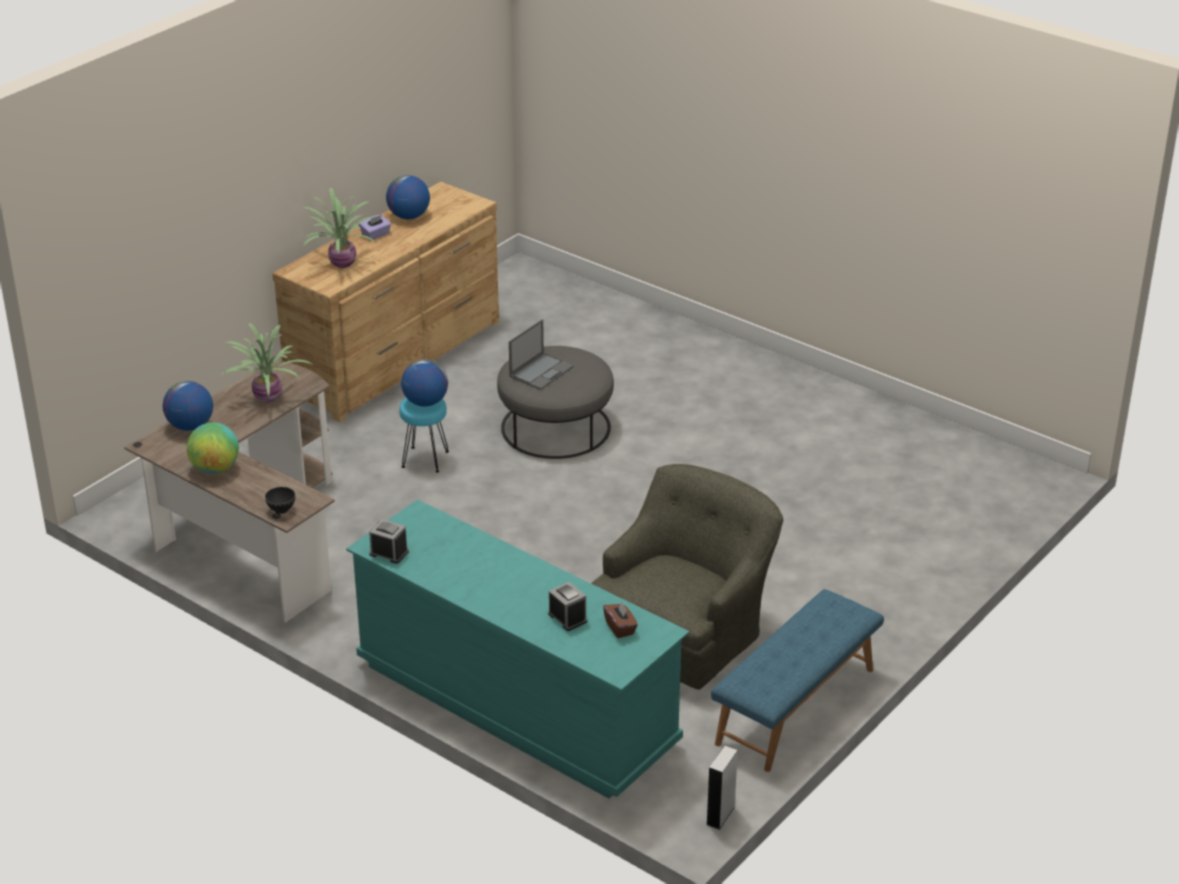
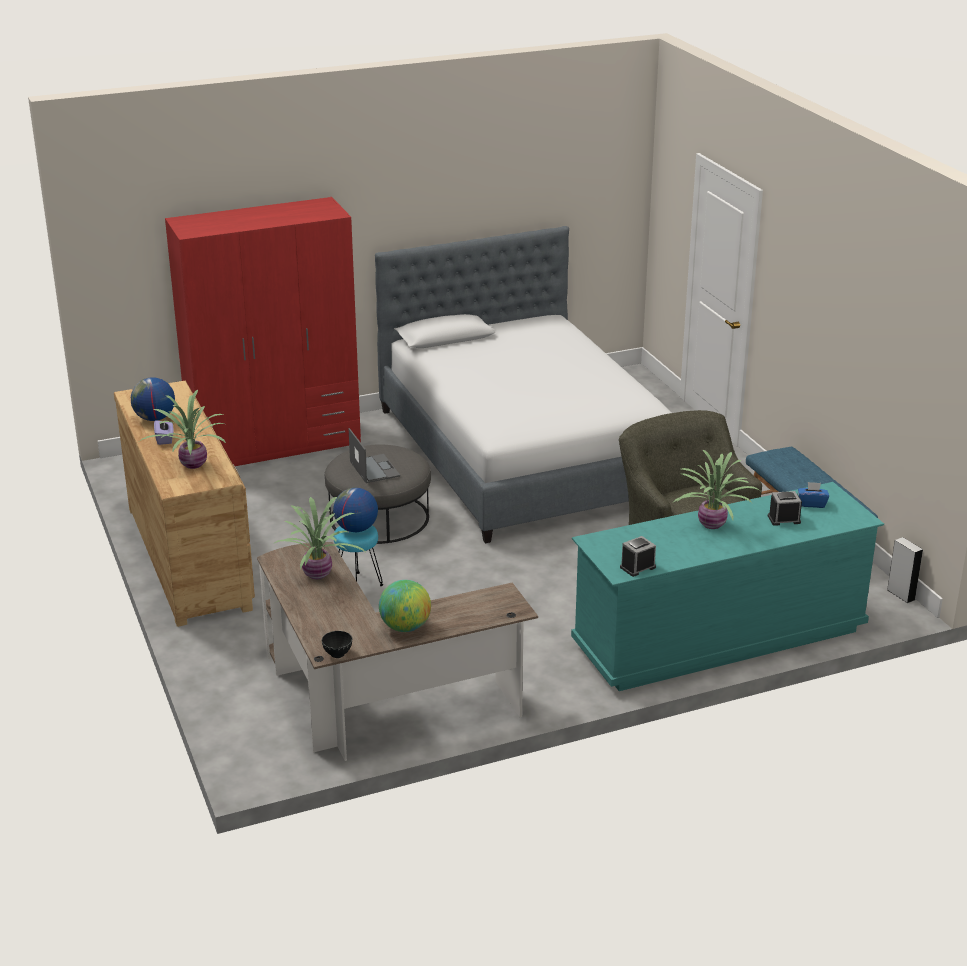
camera: 60 degrees left, 5 degrees down
(190, 426) = (319, 624): globe -> none
(281, 509) = (505, 609): black bowl -> black bowl (338, 653)
(512, 574) = (711, 525): none -> potted plant
(620, 628) = (812, 504): brown tissue box -> blue tissue box
(634, 323) = (275, 445): none -> red wardrobe
(773, 466) = (526, 453): none -> bed

